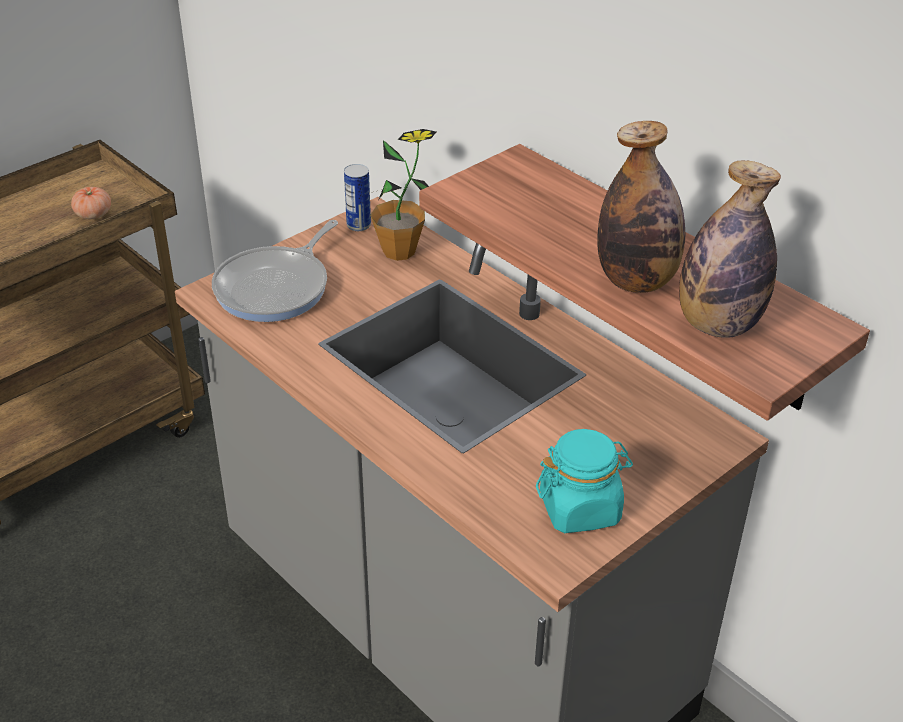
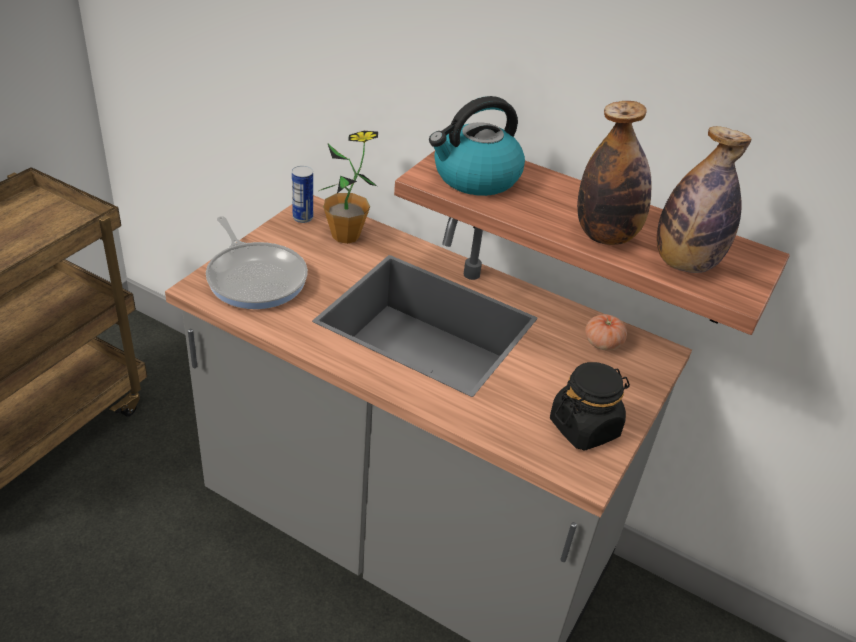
camera: 20 degrees left, 0 degrees up
(93, 214) = (44, 233): tomato -> tomato (602, 343)
(276, 287) = (255, 277): frying pan -> frying pan turned 45 degrees counterclockwise
(515, 197) = (475, 178): none -> kettle
(580, 508) = (584, 427): turquoise jar -> black jar

